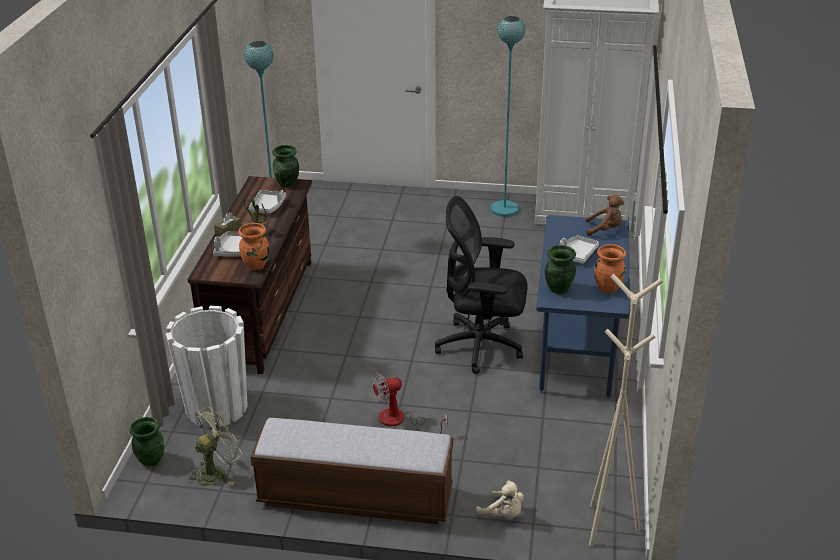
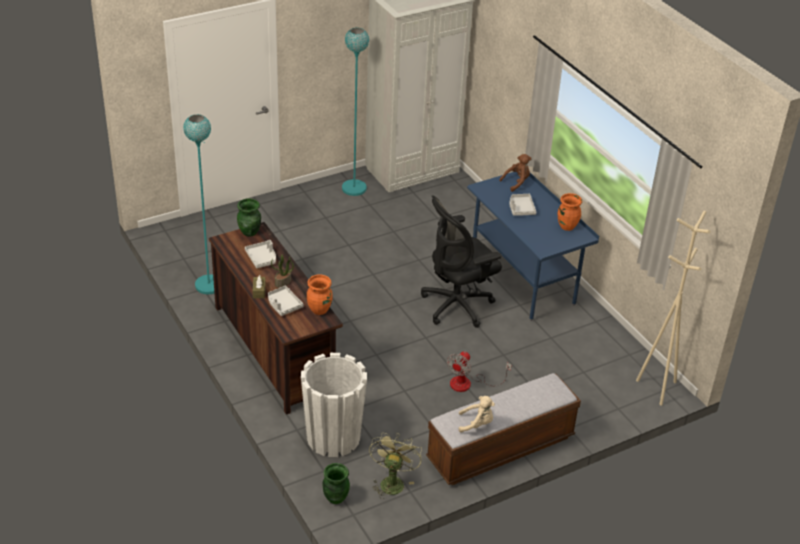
camera: 40 degrees left, 5 degrees up
(503, 514) = (596, 412): beige plush toy -> beige plush toy (477, 424)
(558, 289) = (539, 240): green vase -> none

